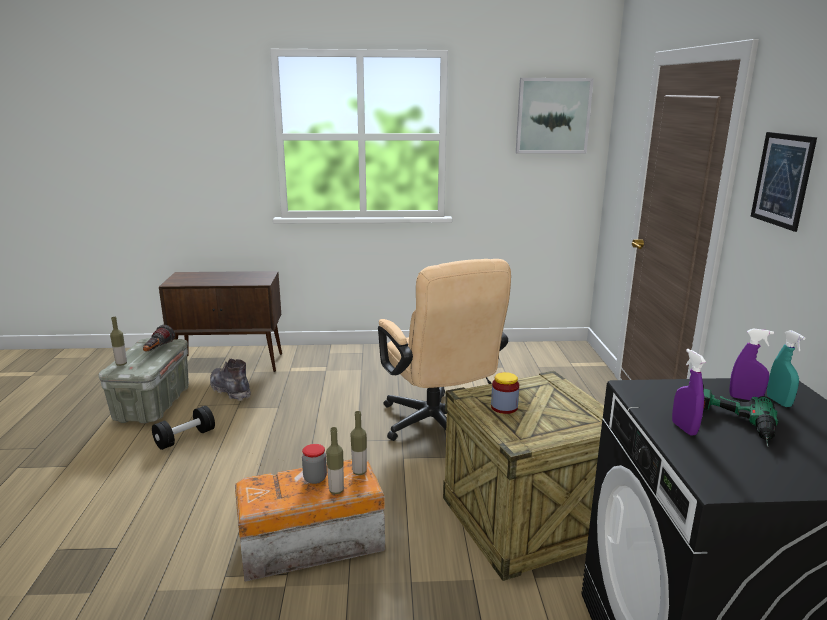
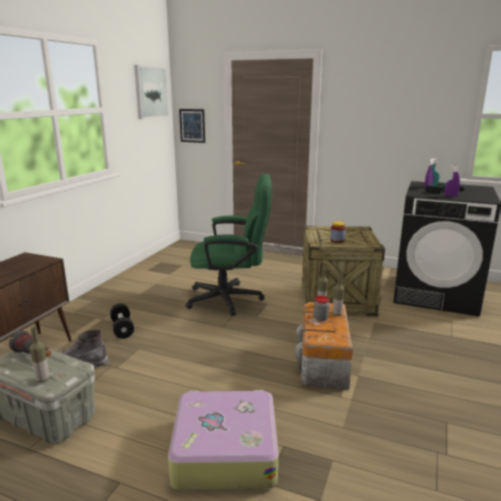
camera: 65 degrees left, 0 degrees up
(109, 508) = (224, 450): none -> suitcase
(185, 438) = (141, 400): black dumbbell -> black dumbbell (122, 329)
(437, 427) = (232, 299): beige office chair -> green office chair
(782, 180) = (357, 110): picture -> picture (192, 125)

